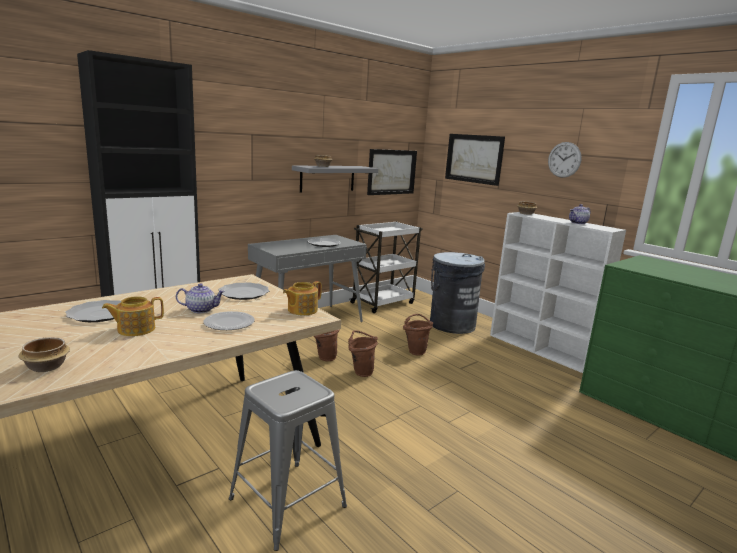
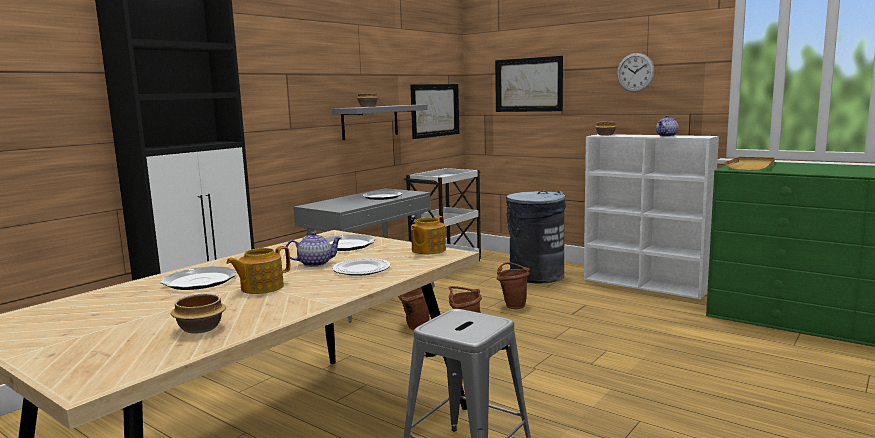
camera: 10 degrees left, 5 degrees down
(645, 265) = (751, 166): none -> beige tray

